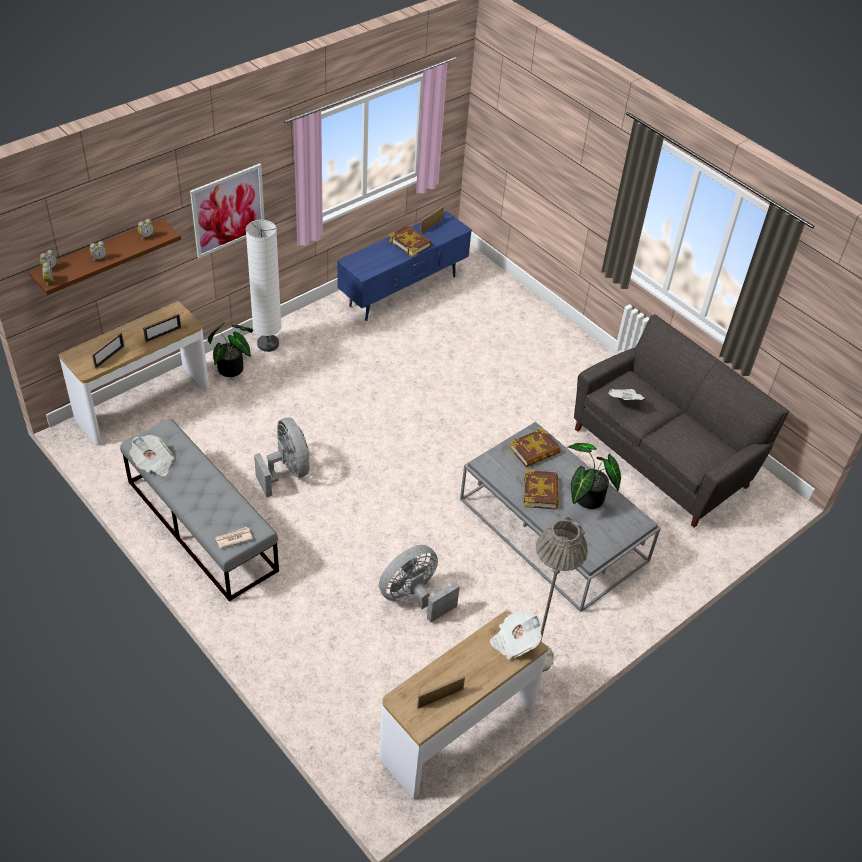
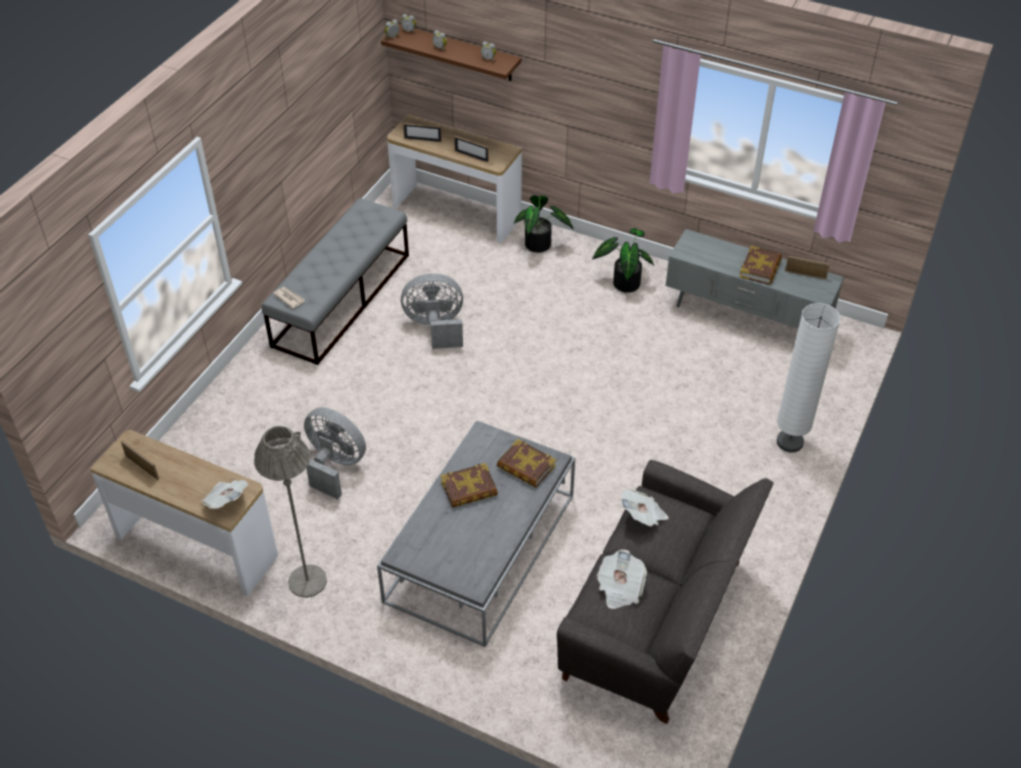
camera: 70 degrees right, 0 degrees up
(153, 463) = (346, 222): newspaper -> newspaper (620, 588)
(228, 210) = (589, 96): picture -> none
(268, 344) = (588, 255): white floor lamp -> white floor lamp (789, 442)
(287, 471) = (436, 327): grey fan -> grey fan turned 135 degrees counterclockwise
(403, 291) = (745, 319): blue tv stand -> grey tv stand
(586, 499) = (482, 529): potted plant -> potted plant (623, 282)

